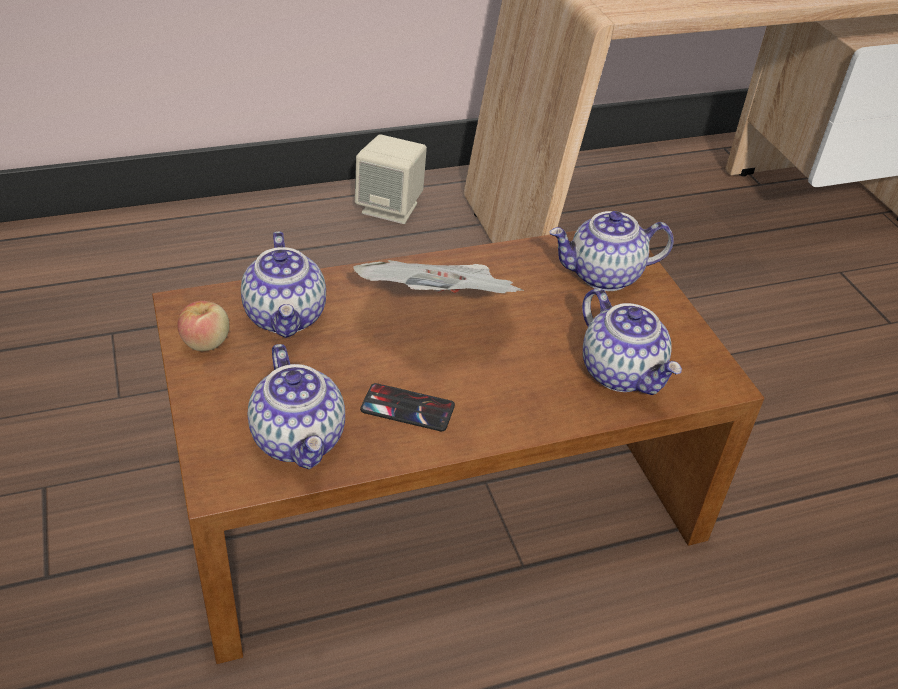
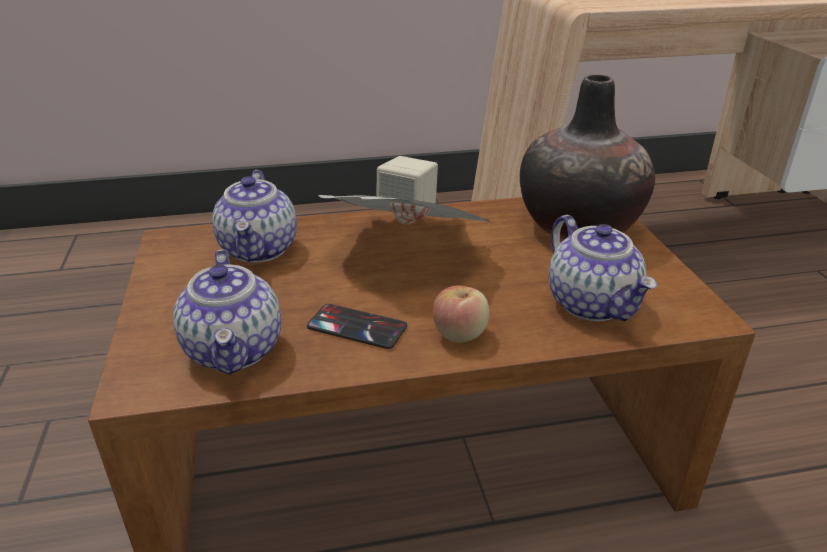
camera: 10 degrees right, 10 degrees down
(206, 342) = (175, 267): apple -> apple (460, 334)
(603, 276) = (578, 226): teapot -> vase

